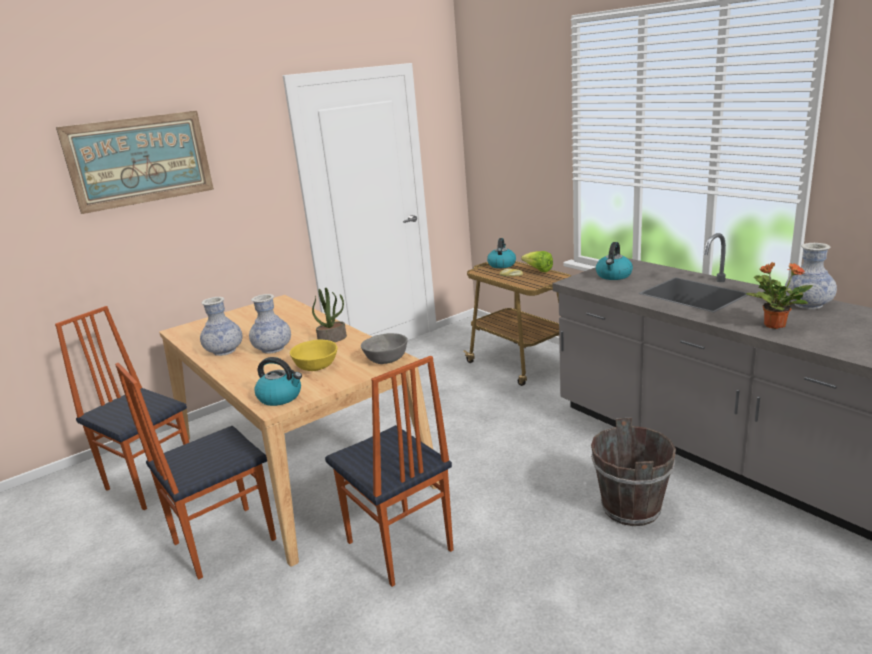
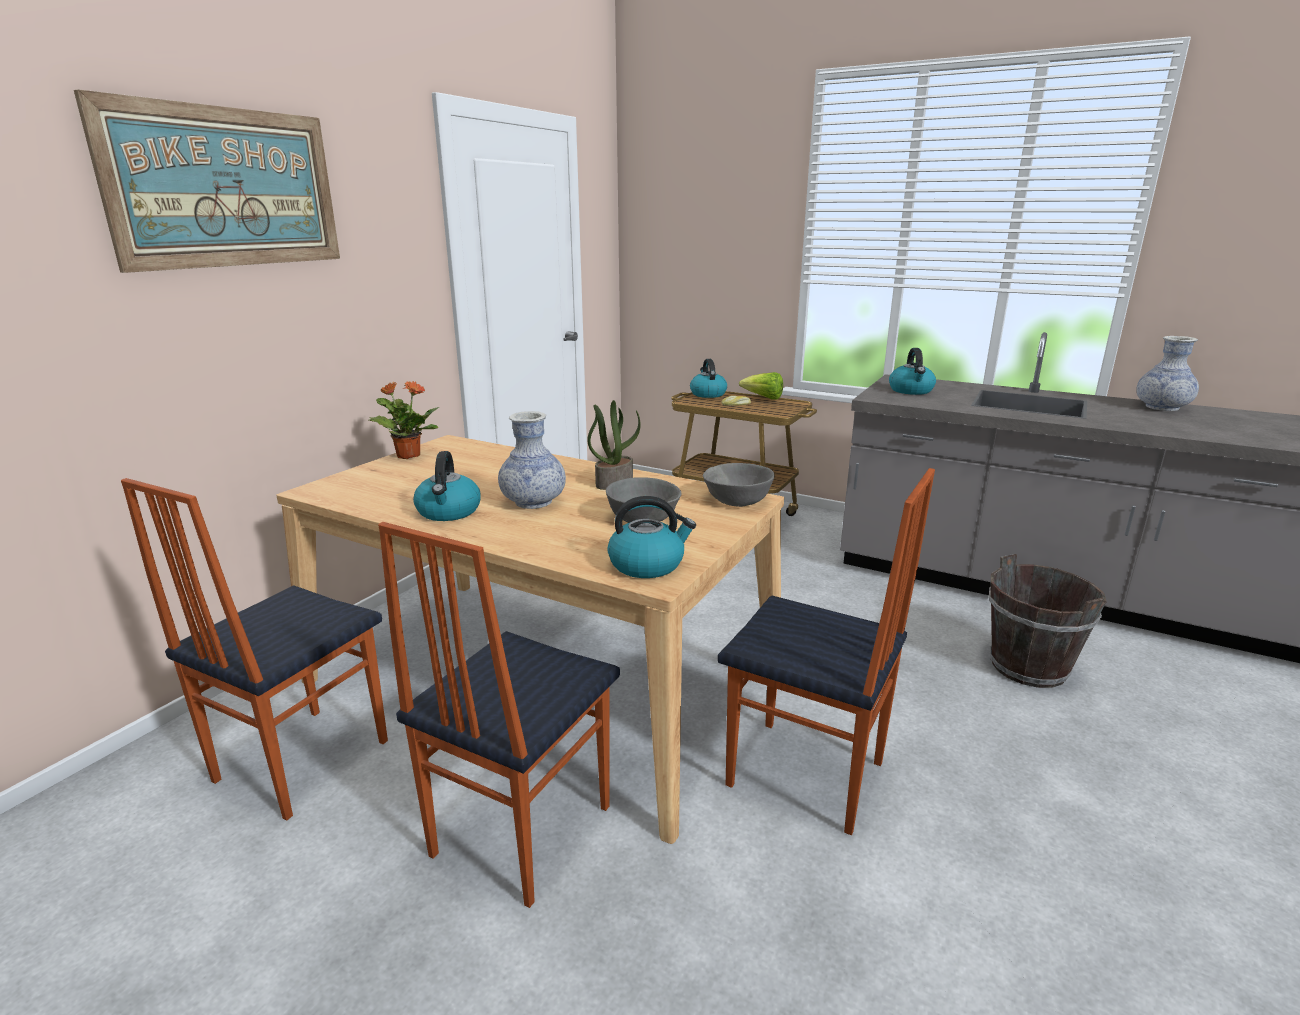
camera: 25 degrees left, 0 degrees up
(152, 482) = (299, 761): chair -> chair turned 75 degrees counterclockwise
(224, 351) = (449, 512): vase -> kettle
(316, 366) = (643, 518): yellow bowl -> grey bowl
(773, 325) = (1169, 426): potted plant -> potted plant (408, 455)

